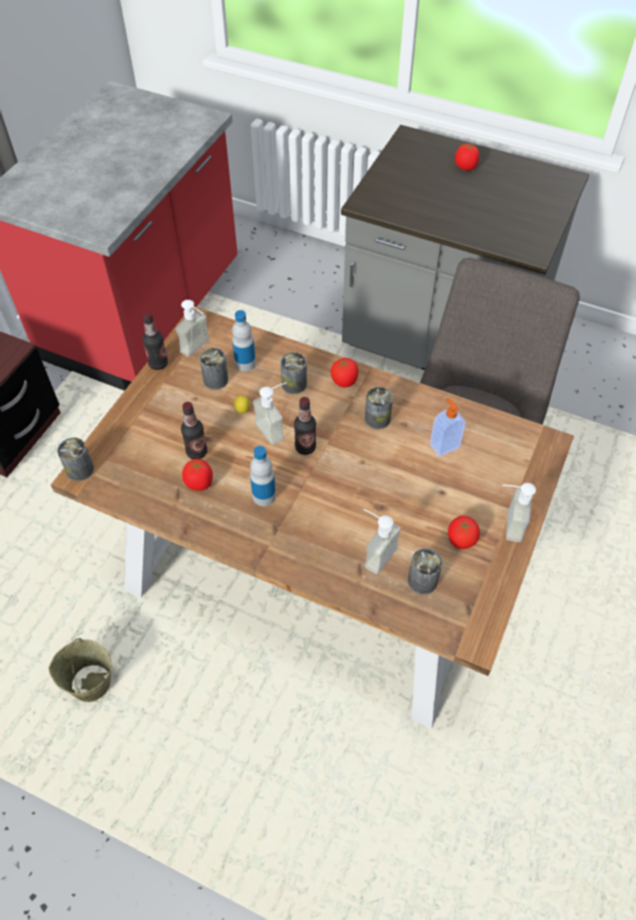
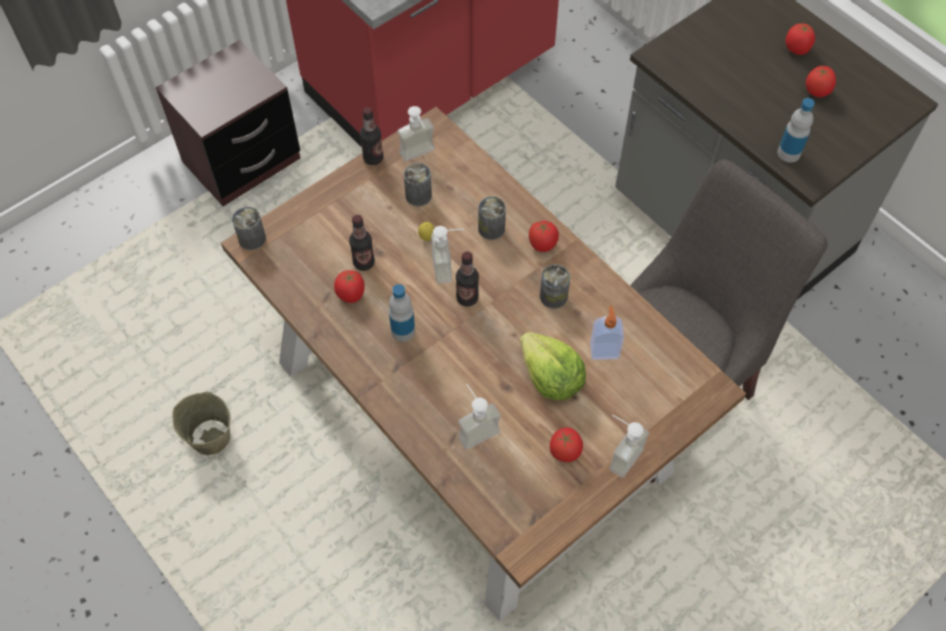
camera: 25 degrees right, 5 degrees up
(245, 363) = (455, 188): bottle -> bottle (788, 153)
(413, 484) = (550, 377): none -> lettuce
(422, 581) = (505, 474): can -> none
(499, 191) = (817, 91): none -> tomato

